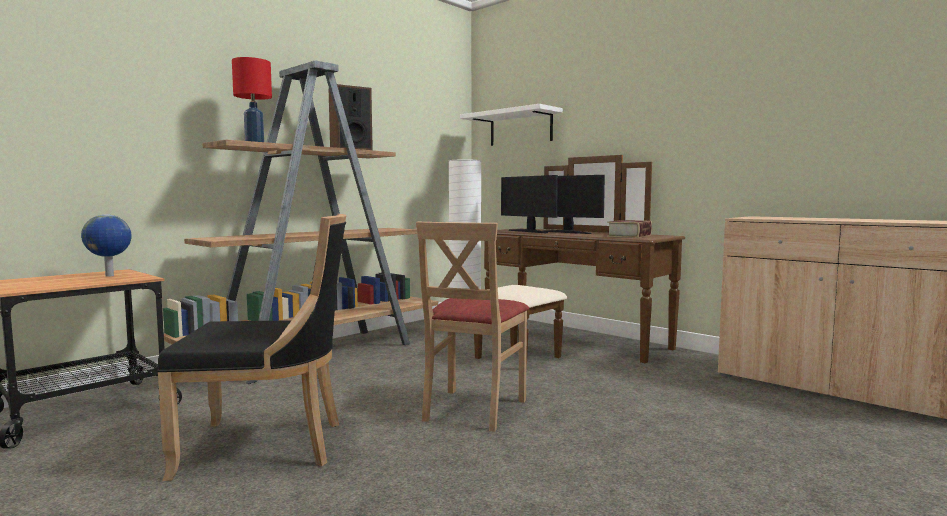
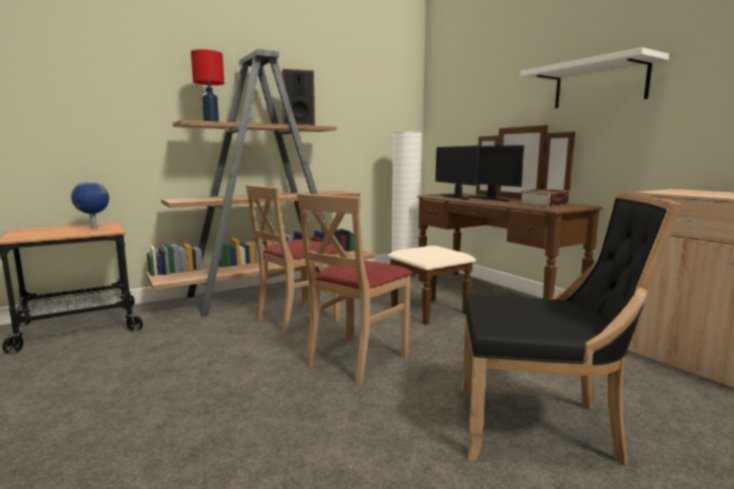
camera: 15 degrees right, 5 degrees up
(269, 446) = (174, 375): black chair -> black chair (541, 426)
(373, 377) = (297, 318): none -> beige chair
(520, 128) = (462, 101): white shelf -> white shelf (599, 84)

